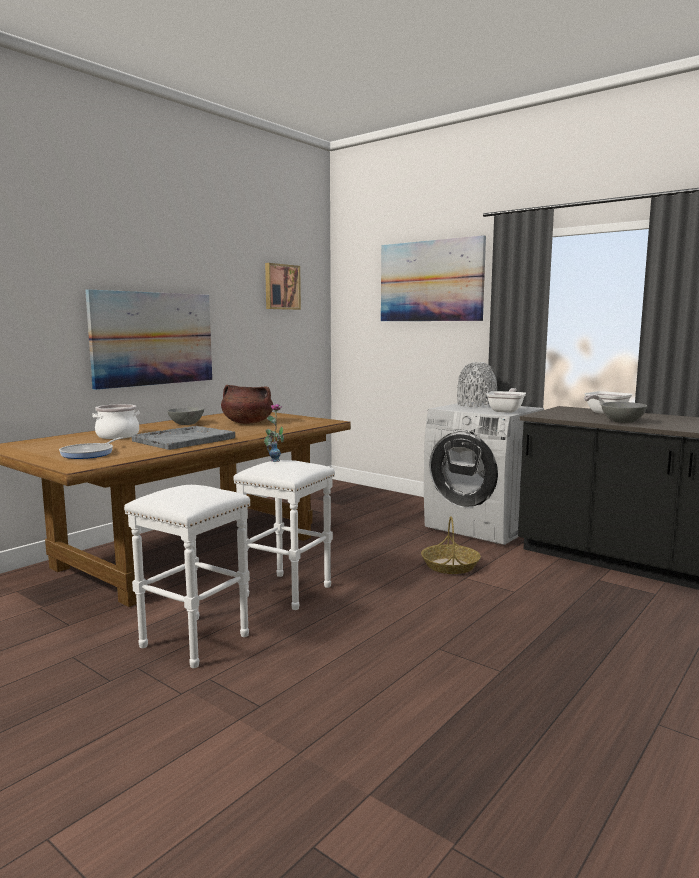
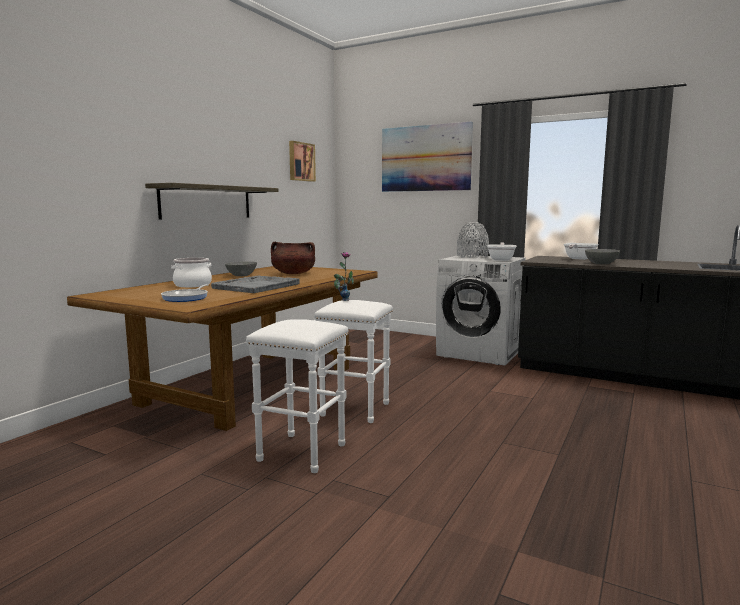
camera: 10 degrees left, 0 degrees up
(153, 338) = (207, 202): picture -> shelf
(450, 566) = (473, 383): basket -> none

